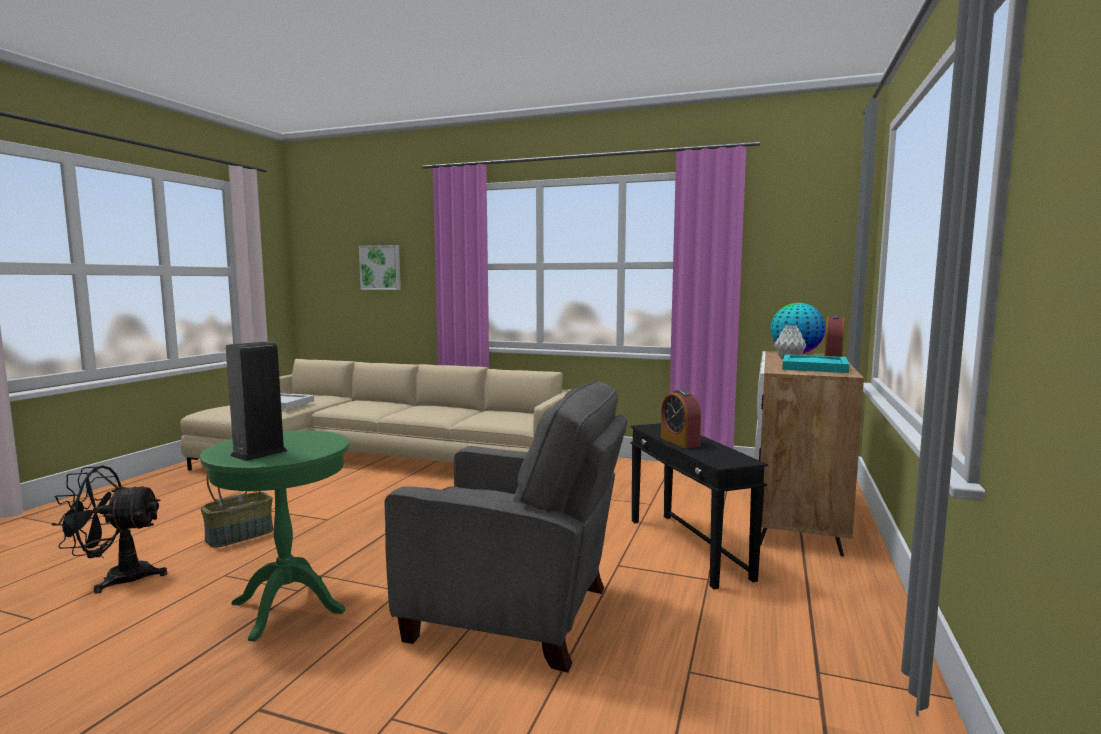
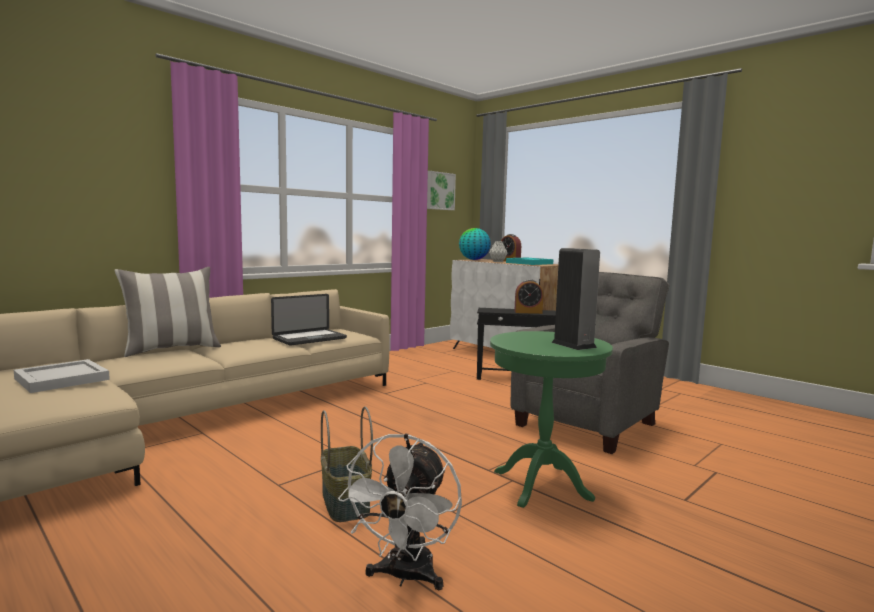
camera: 65 degrees left, 0 degrees up
(117, 578) = (405, 577): black fan -> white fan
(381, 267) = (66, 174): picture -> picture (439, 191)
(396, 402) = (171, 349): none -> pillow
(476, 416) = (309, 338): none -> laptop

